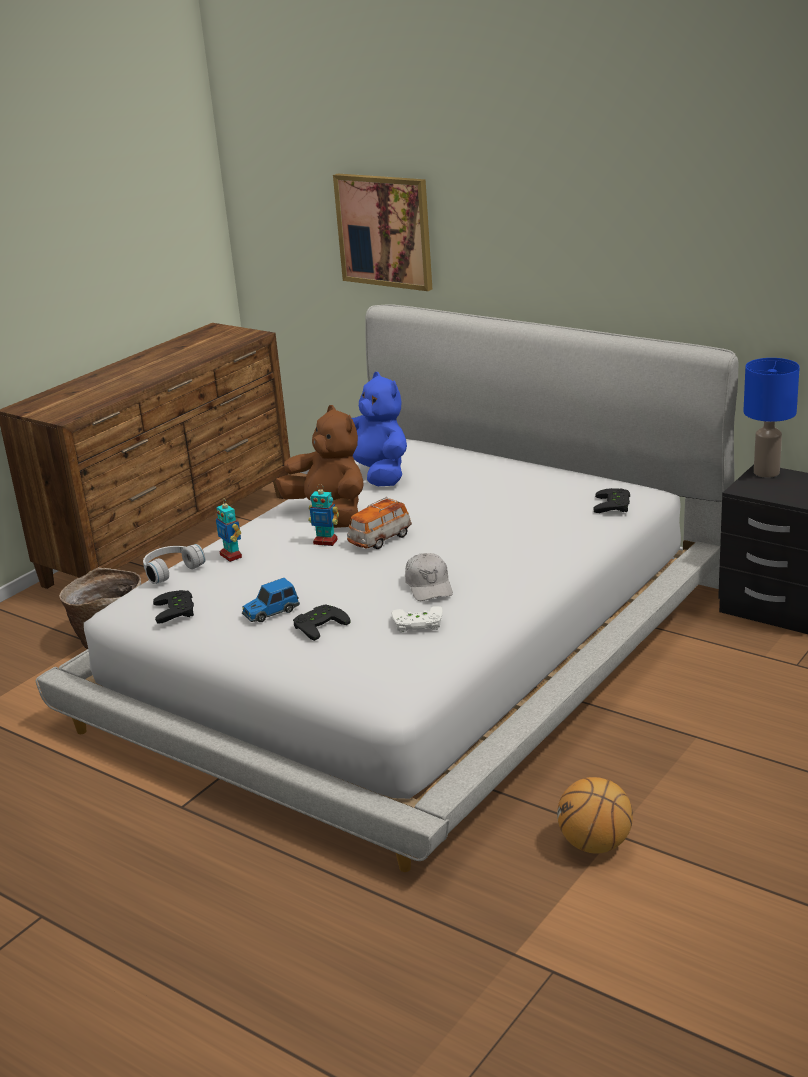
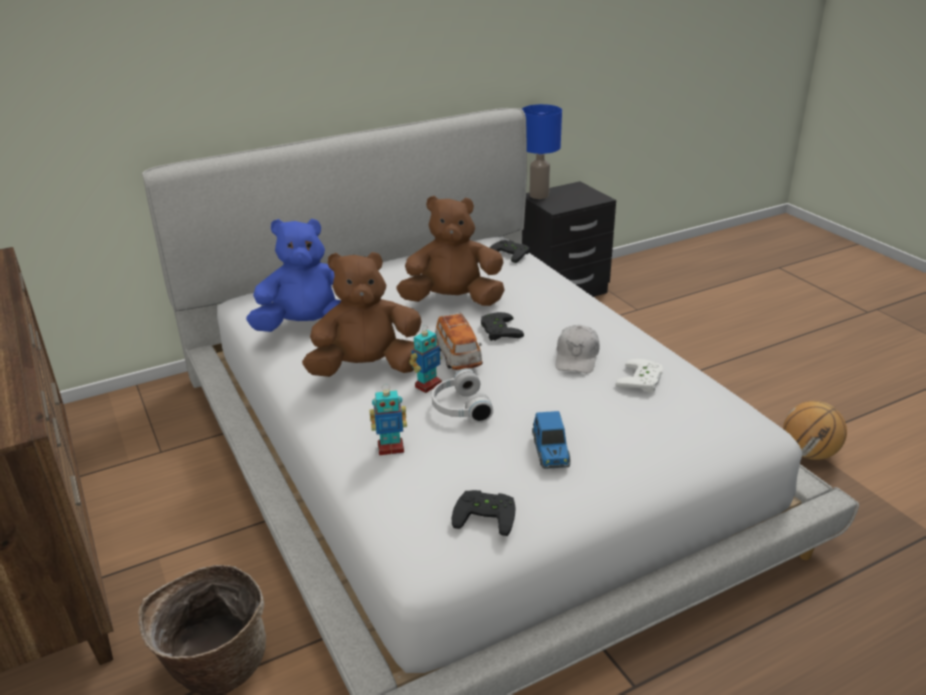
camera: 65 degrees left, 5 degrees up
(170, 570) = (377, 499): white headphones -> white headphones (459, 408)
(318, 624) = (601, 430): black game controller -> black game controller (497, 330)
(384, 231) = (120, 85): picture -> none
(429, 586) = (577, 357): white cap -> white cap turned 90 degrees clockwise
(479, 509) = (453, 301): none -> brown plush toy

